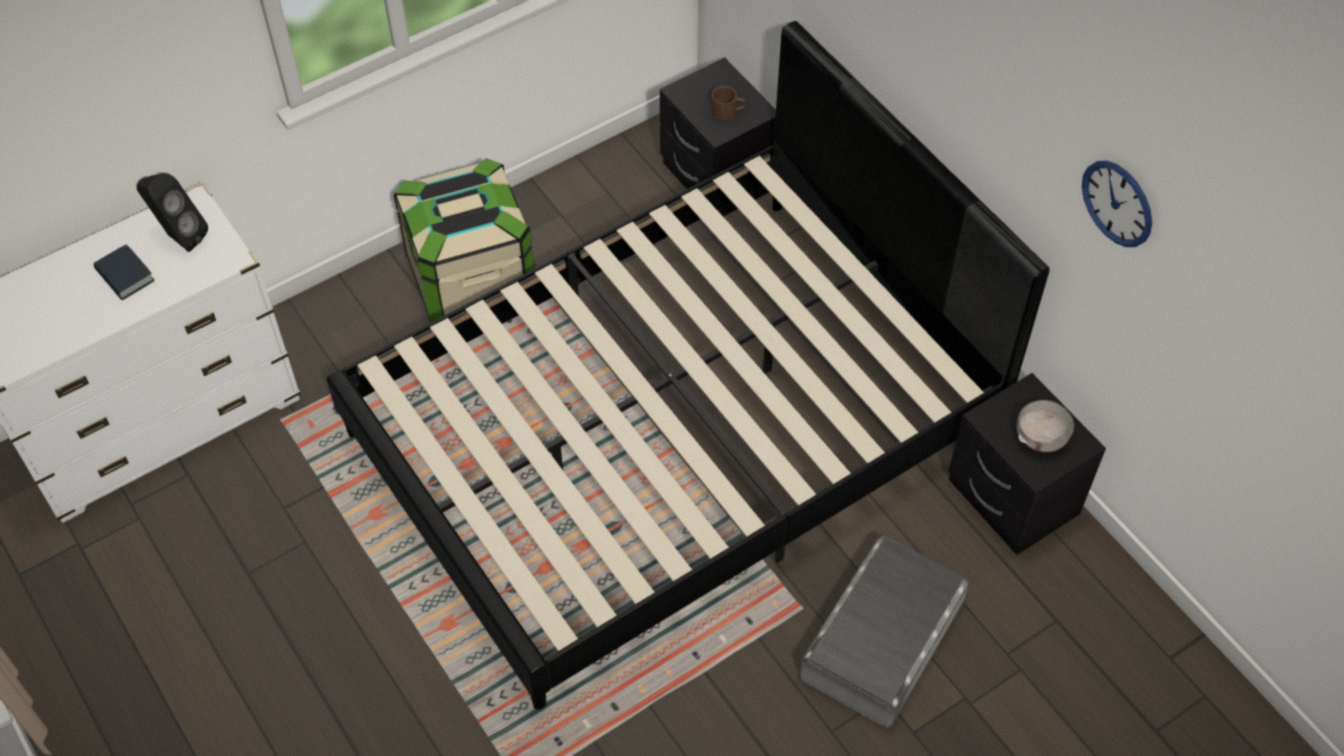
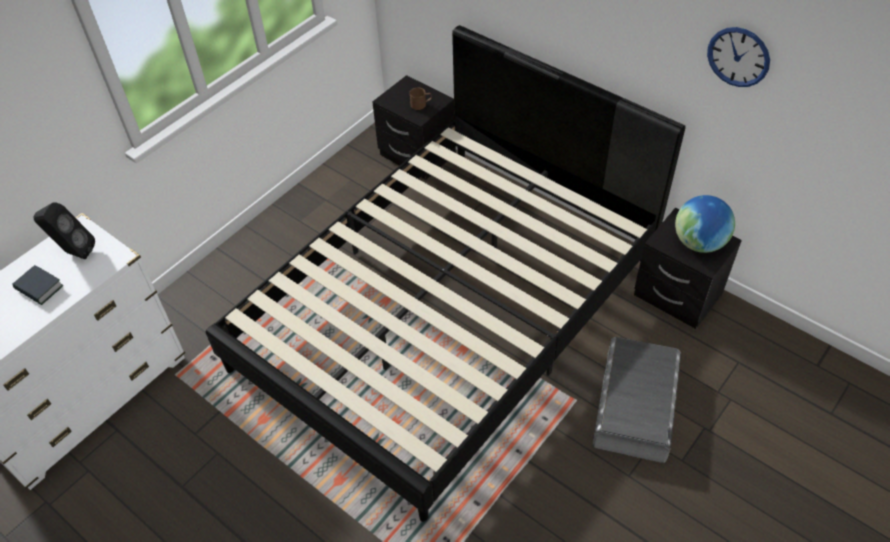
camera: 15 degrees left, 5 degrees down
(472, 280) = (280, 253): storage box -> none
(1042, 436) = (699, 243): grey bowl -> globe

